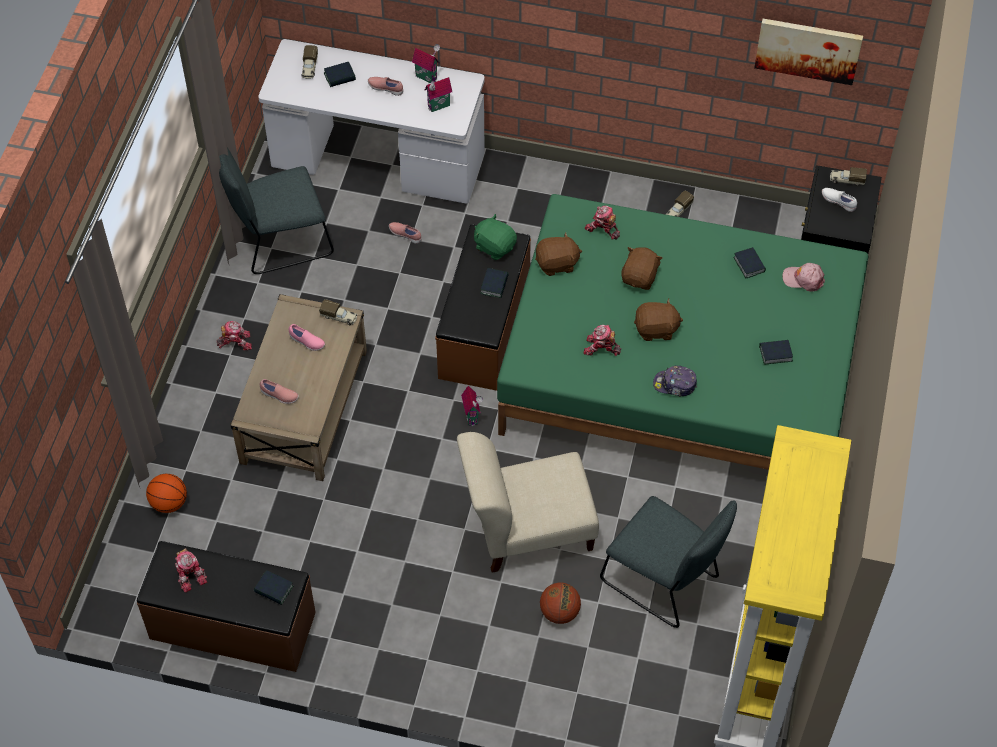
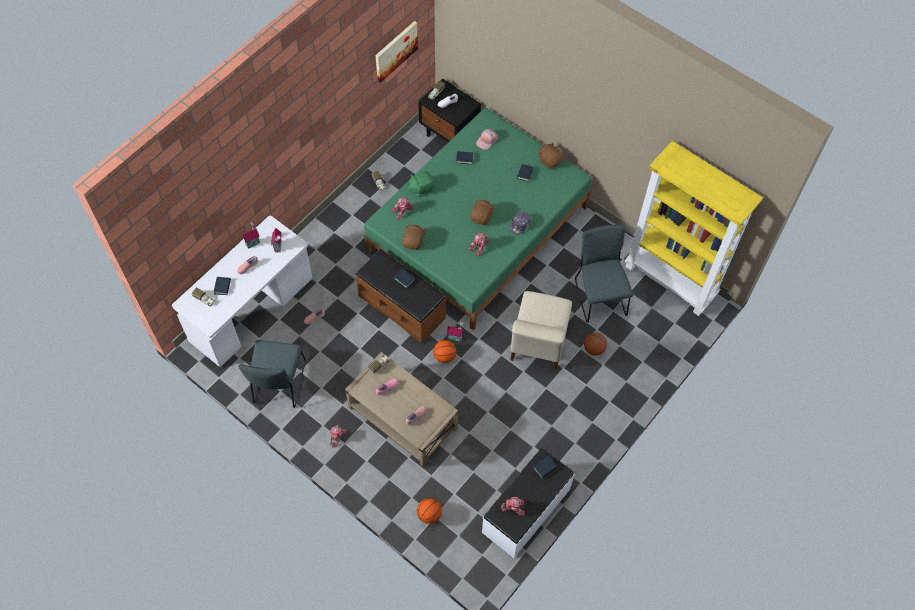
camera: 65 degrees left, 5 degrees up
(232, 626) = (526, 511): brown bench -> white bench
(432, 416) = (444, 356): none -> basketball
(494, 246) = (378, 268): green plush toy -> green plush toy (421, 188)
(640, 277) = (444, 209): brown plush toy -> brown plush toy (549, 160)
(664, 582) = (599, 295): grey chair -> grey chair turned 75 degrees counterclockwise

